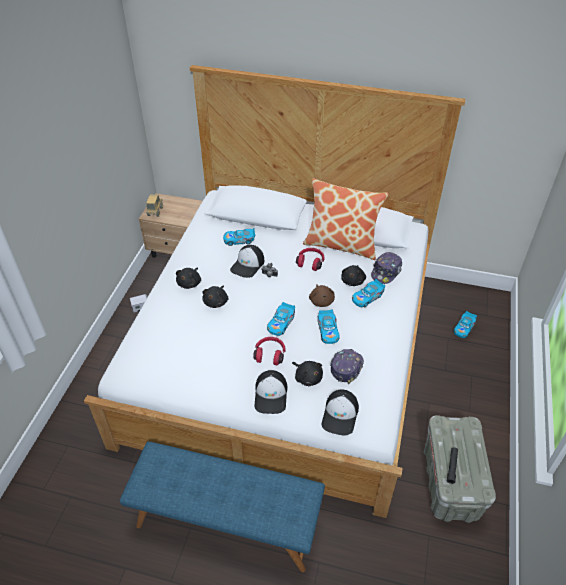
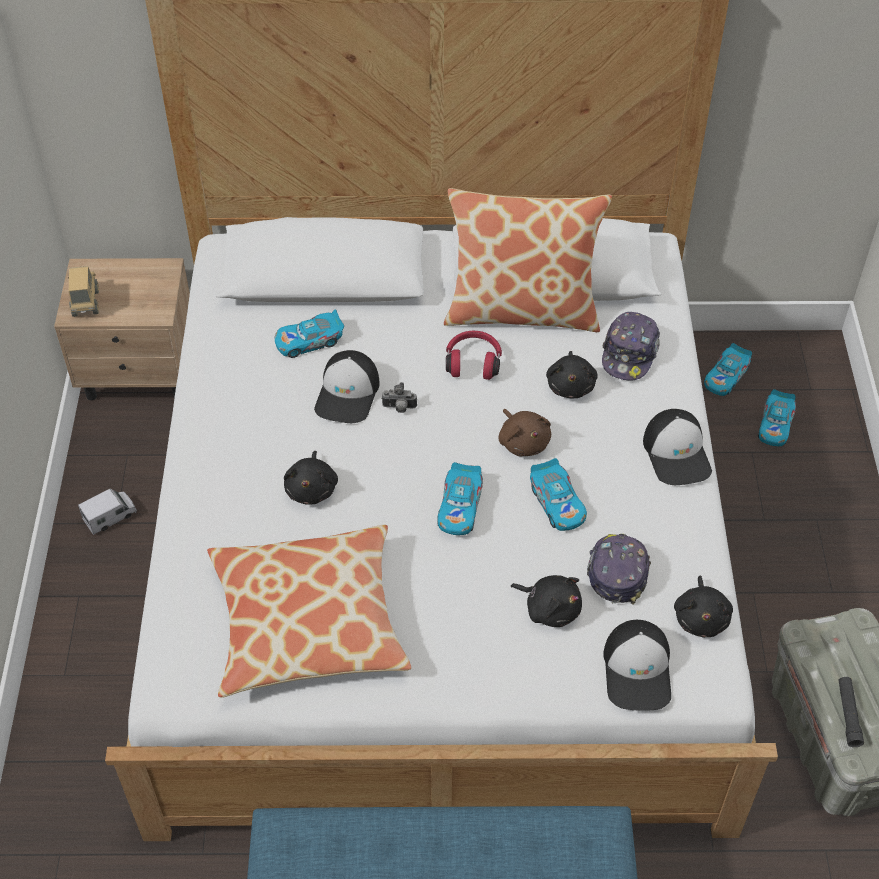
camera: 15 degrees left, 5 degrees up
(190, 283) = (241, 459): black plush toy -> black plush toy (701, 618)
(192, 359) = (308, 622): none -> pillow
(270, 354) = (460, 577): red headphones -> none
(271, 395) = (492, 662): cap -> cap (677, 453)
(367, 297) = (610, 416): toy car -> toy car (726, 377)

